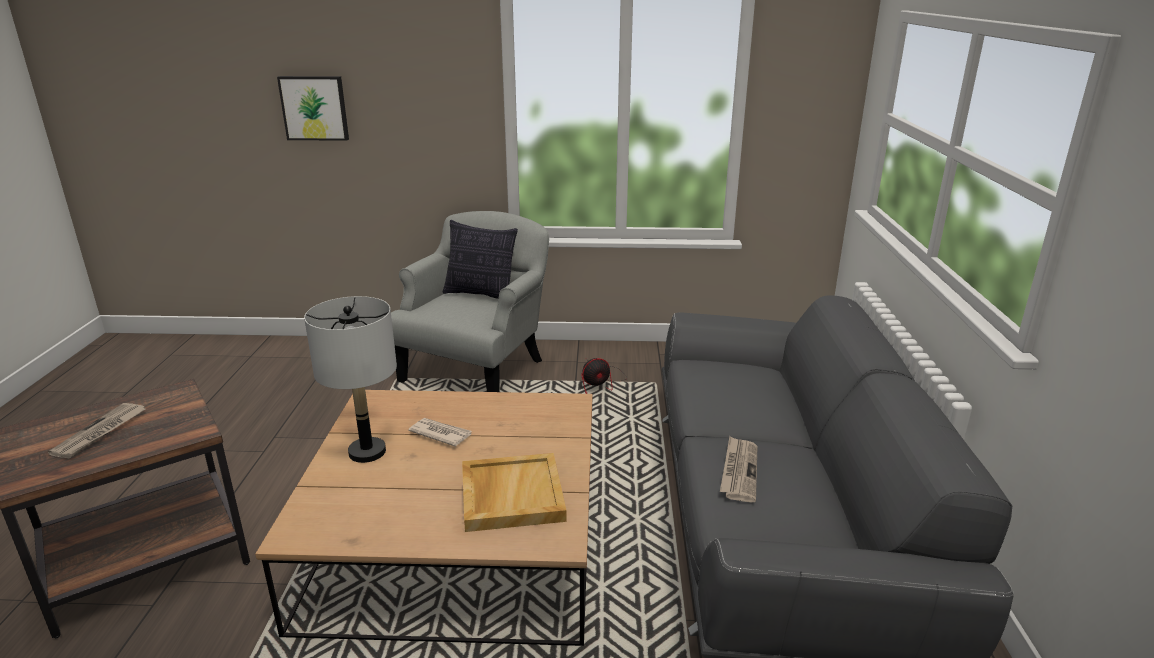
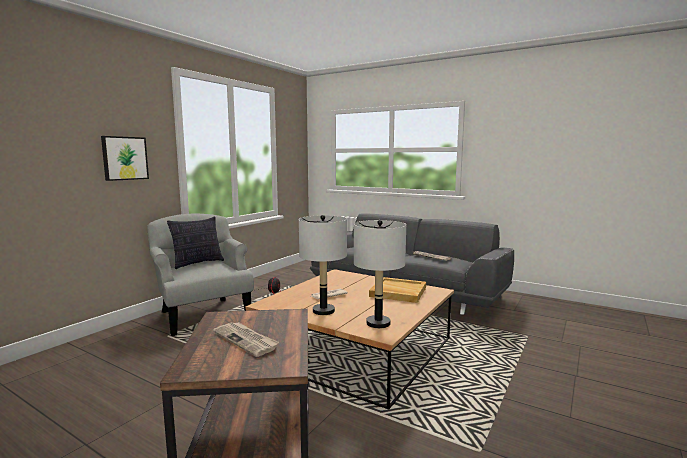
camera: 60 degrees left, 15 degrees down
(314, 108) = (44, 150): picture -> picture (124, 158)
(337, 517) = (378, 323): none -> grey table lamp

